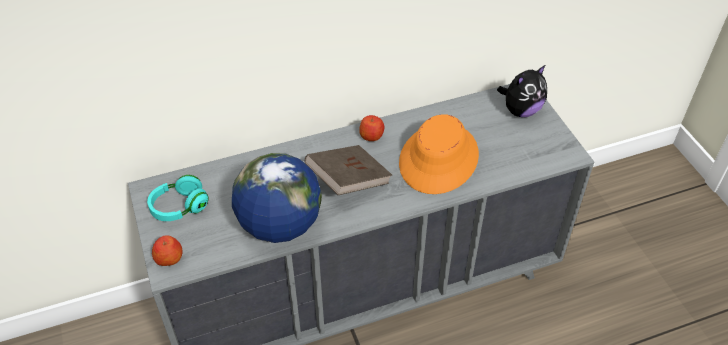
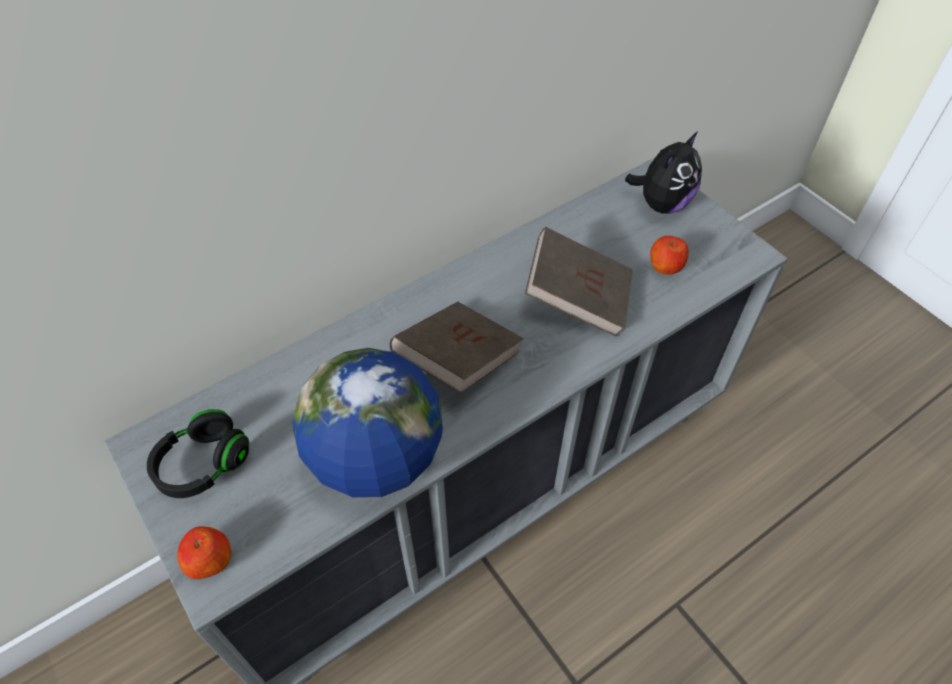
camera: 15 degrees left, 5 degrees up
(179, 207) = (203, 464): turquoise headphones -> black headphones
(371, 135) = (468, 282): apple -> apple (665, 266)
(439, 159) = (577, 298): orange hat -> brown book

